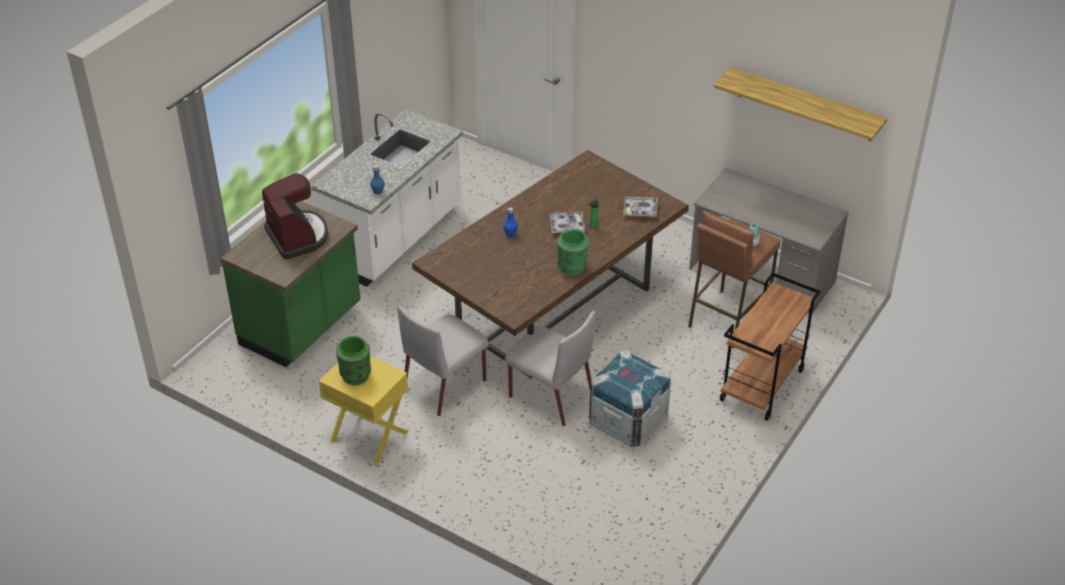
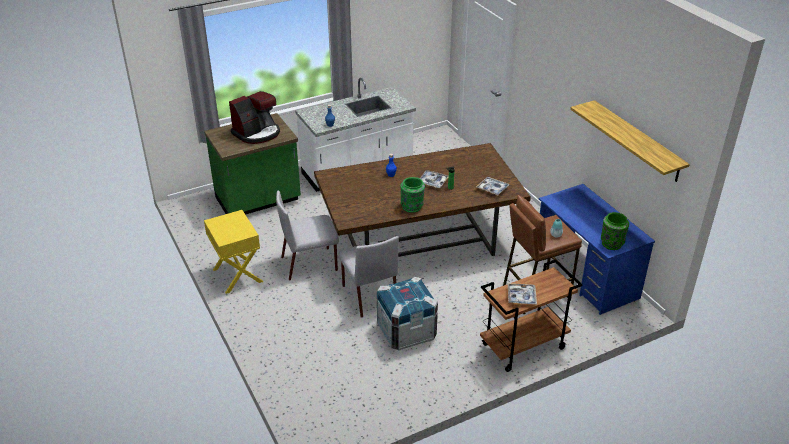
camera: 30 degrees right, 5 degrees down
(298, 236) = (257, 133): coffee machine -> coffee machine turned 45 degrees clockwise
(355, 375) = (227, 225): green vase -> green vase (611, 243)
(762, 276) = (585, 275): grey desk -> blue desk
(768, 329) = (521, 297): none -> tray

